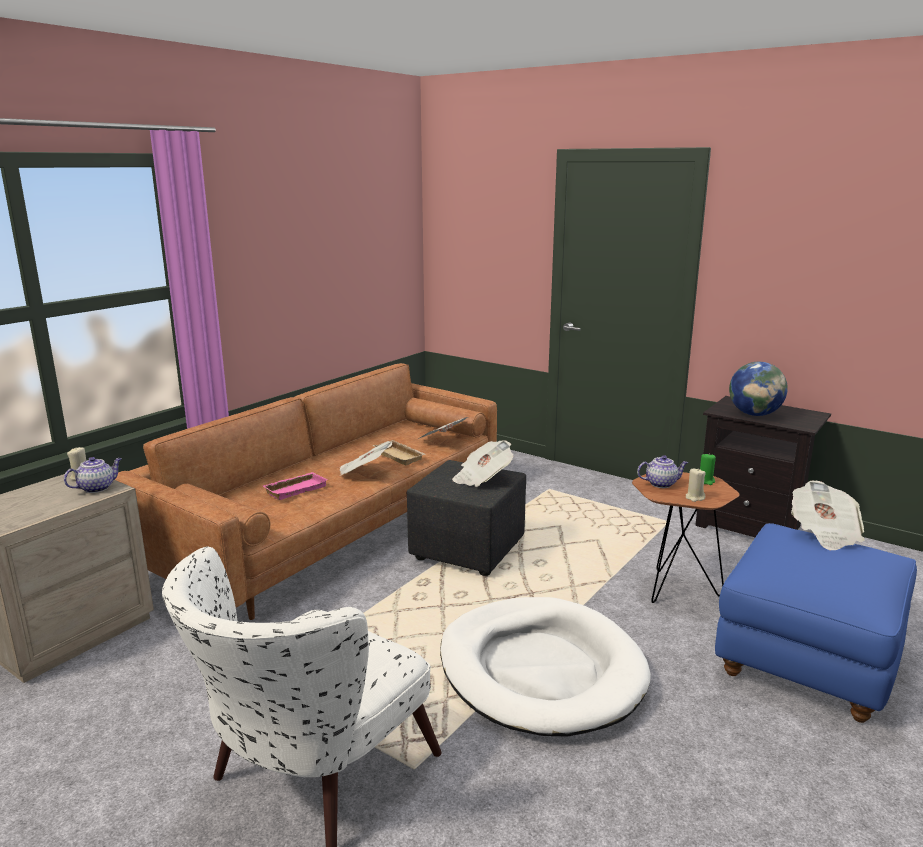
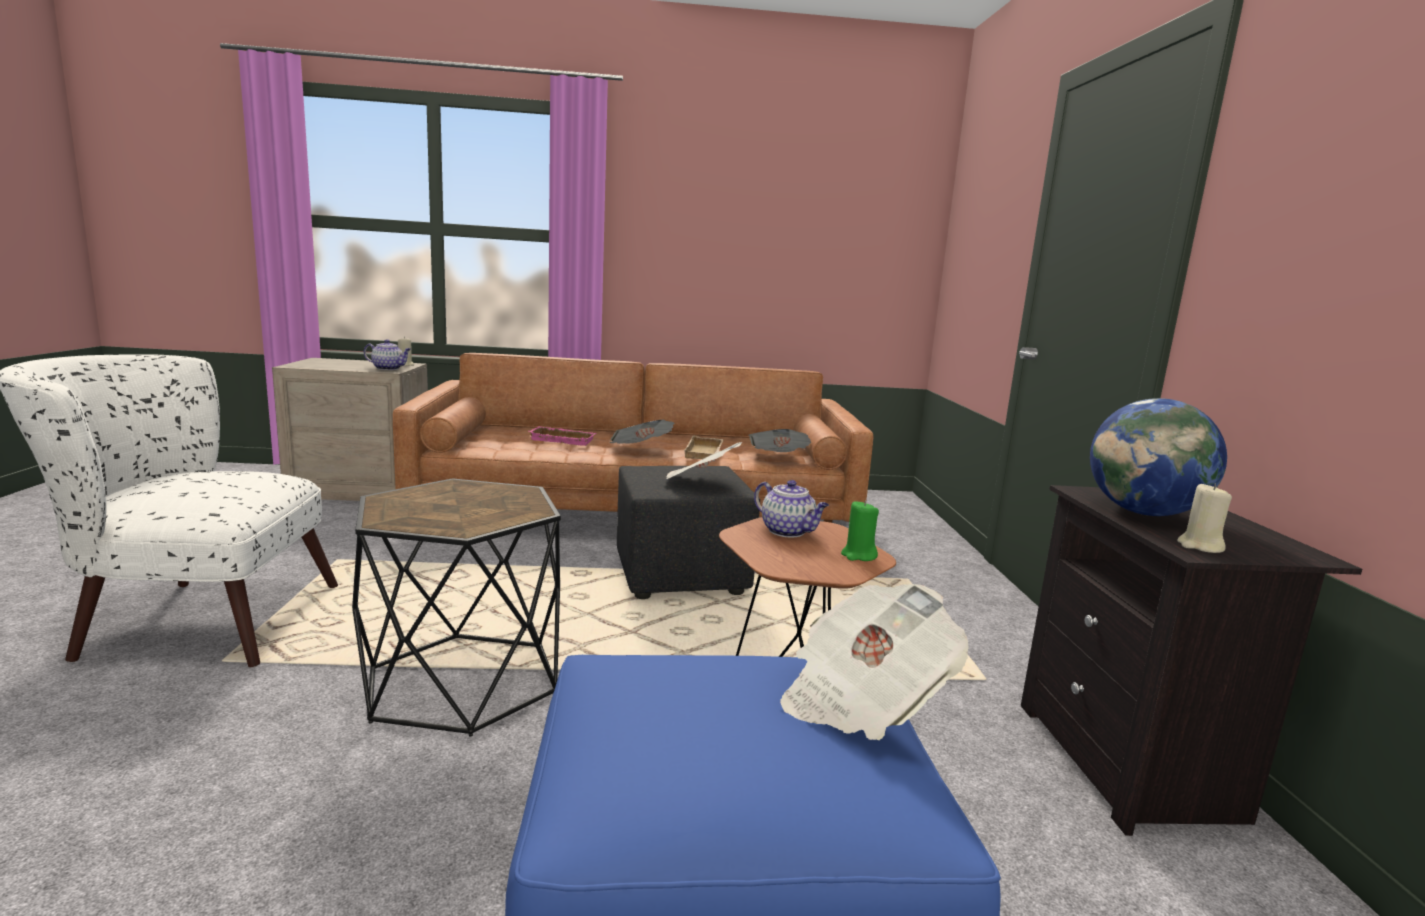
camera: 50 degrees right, 5 degrees down
(540, 670) = (463, 682): white dog bed -> black side table
(694, 497) = (775, 556): beige candle -> beige candle (1200, 546)

